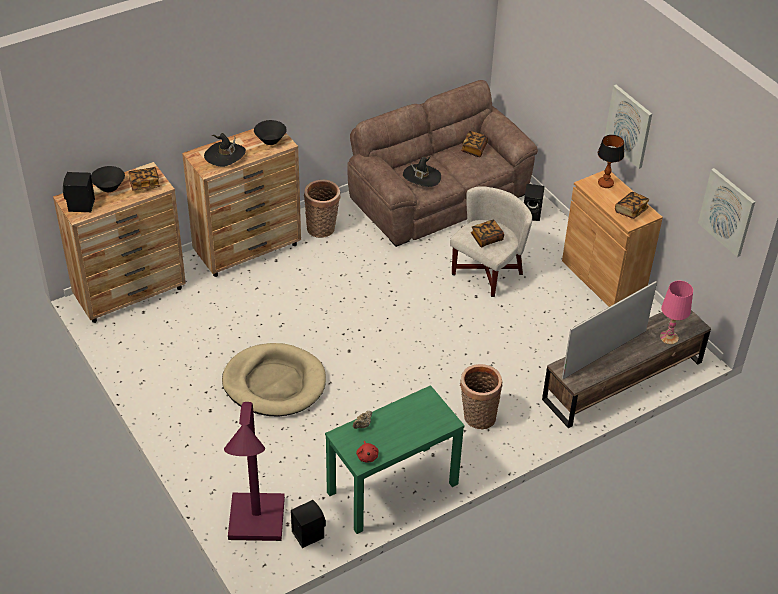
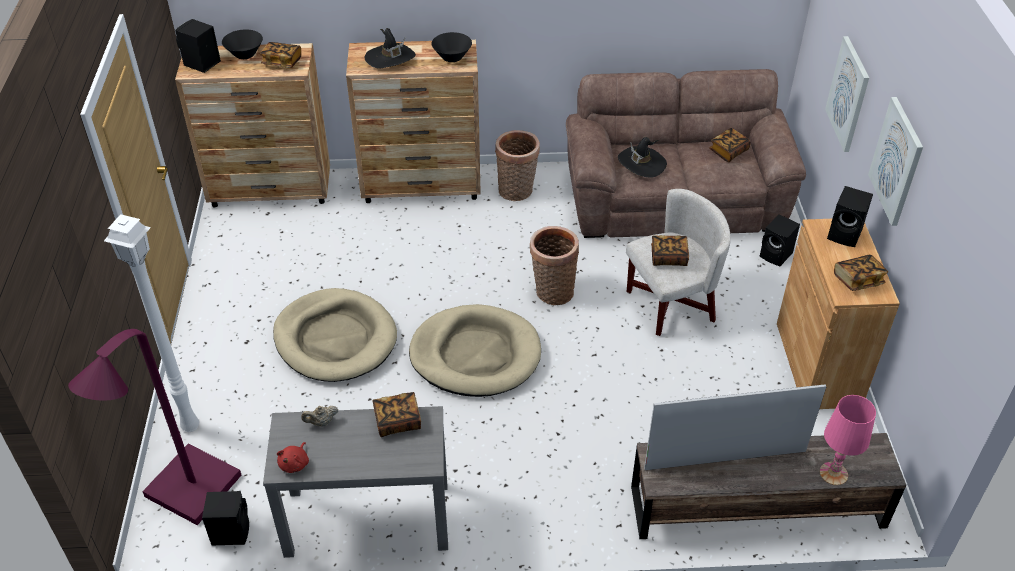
camera: 30 degrees right, 0 degrees up
(219, 482) = (190, 425): none -> white floor lamp
(381, 356) = (475, 355): none -> beige dog bed
(392, 488) = (367, 519): green console table -> grey console table
(410, 405) = (397, 421): none -> book
(477, 417) = (533, 475): basket -> basket (552, 291)
(605, 183) = (846, 235): table lamp -> black speaker
(727, 212) = (971, 320): picture -> picture (848, 94)

